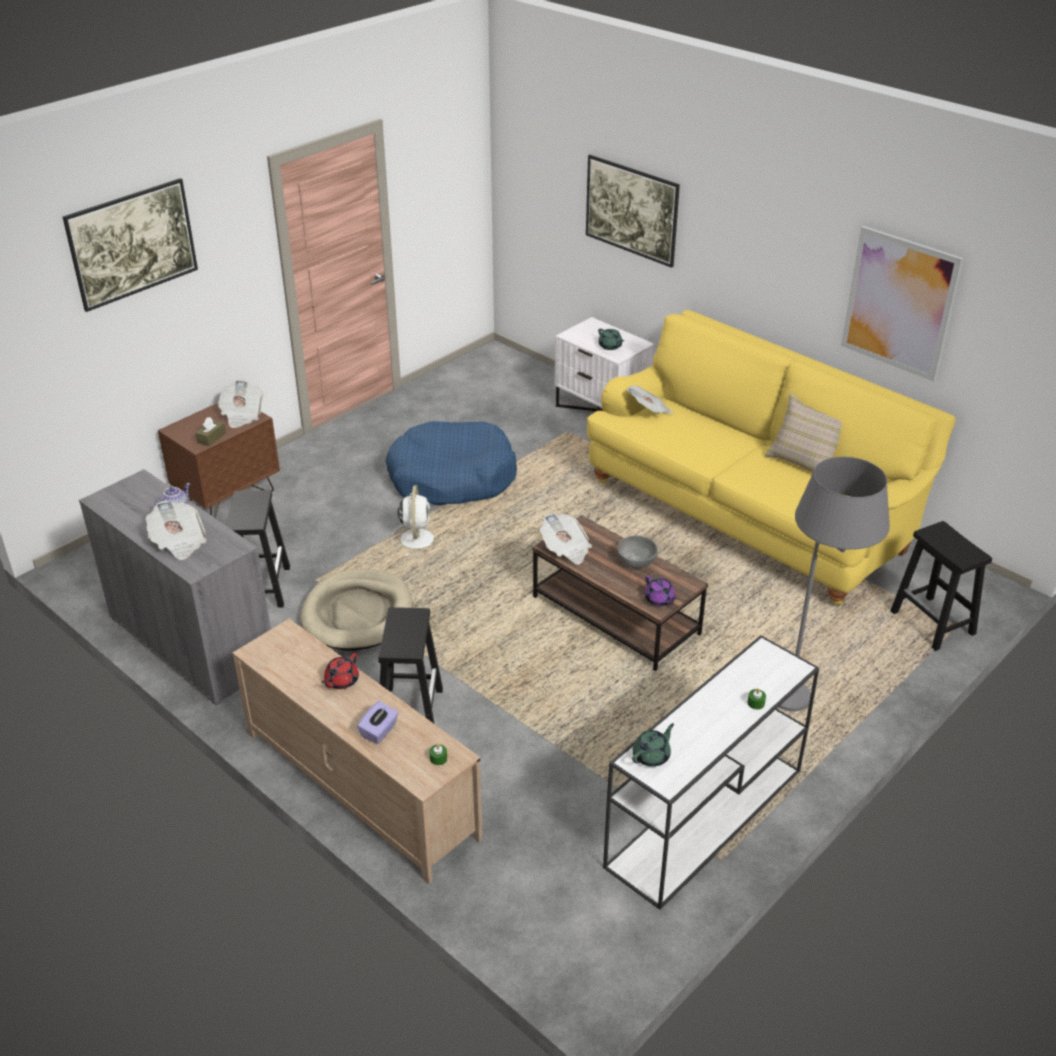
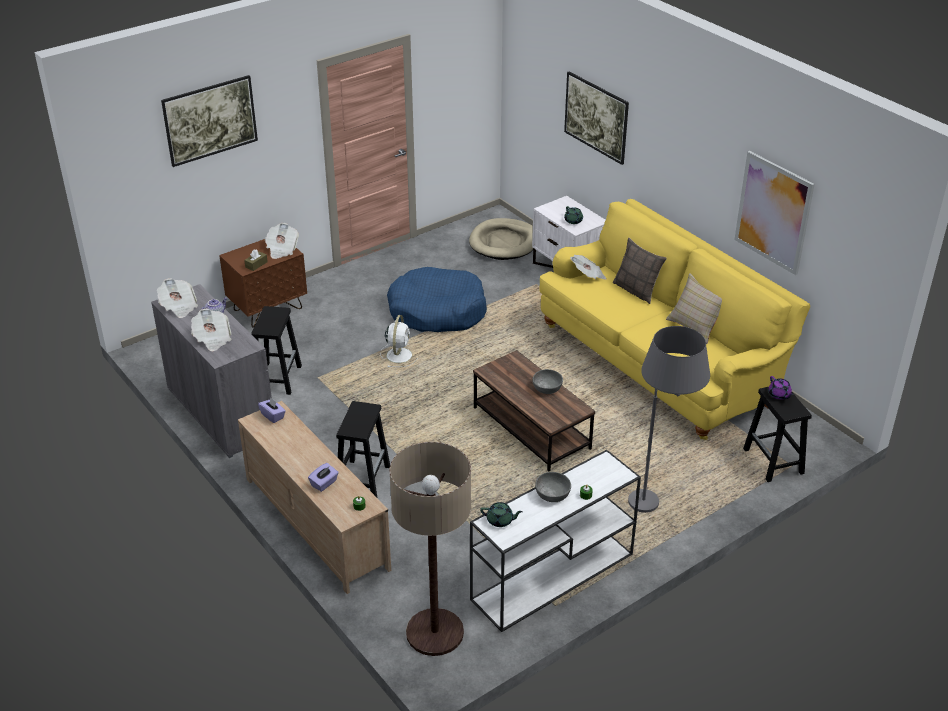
camera: 10 degrees right, 0 degrees up
(282, 641) = (273, 416): none -> purple tissue box
(341, 681) = (306, 447): red teapot -> none
(358, 614) = (342, 405): beige dog bed -> beige dog bed (504, 242)
(566, 549) = (497, 374): newspaper -> newspaper (179, 307)
(568, 925) = (434, 633): none -> floor lamp
(652, 756) = (500, 520): green teapot -> green teapot turned 45 degrees clockwise
(659, 600) = (555, 418): purple teapot -> purple teapot (779, 395)
(711, 708) = (552, 494): none -> grey bowl
(715, 423) = (636, 290): none -> pillow

